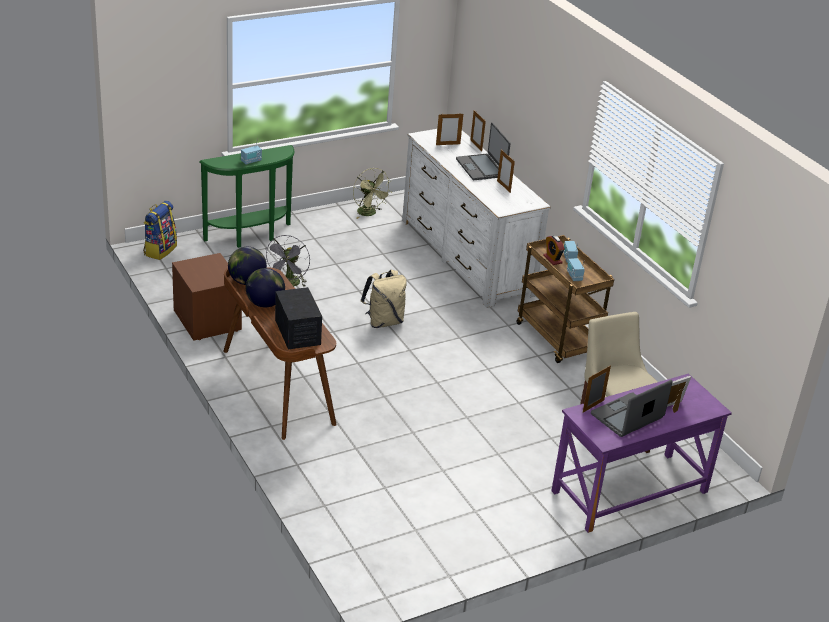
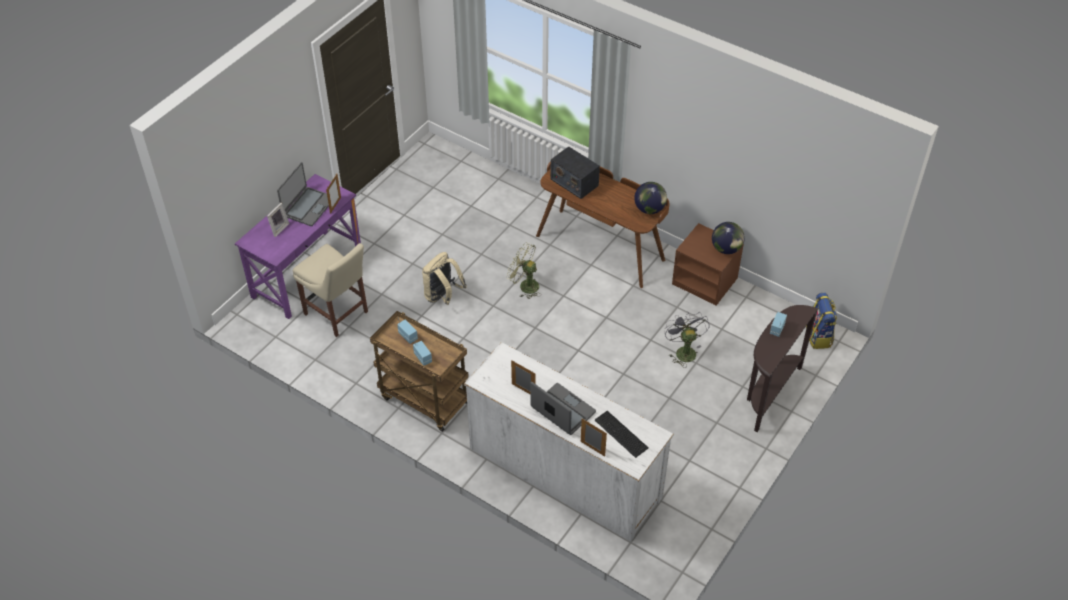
camera: 155 degrees right, 15 degrees up
(251, 237) = (768, 393): green console table -> brown console table
(265, 303) = (618, 195): globe -> globe (726, 249)
(369, 213) = (700, 490): green fan -> green fan (525, 285)
(384, 321) = (576, 347): beige backpack -> beige backpack (442, 296)
(448, 144) = (621, 435): picture frame -> keyboard
(552, 259) = (436, 349): alarm clock -> none

